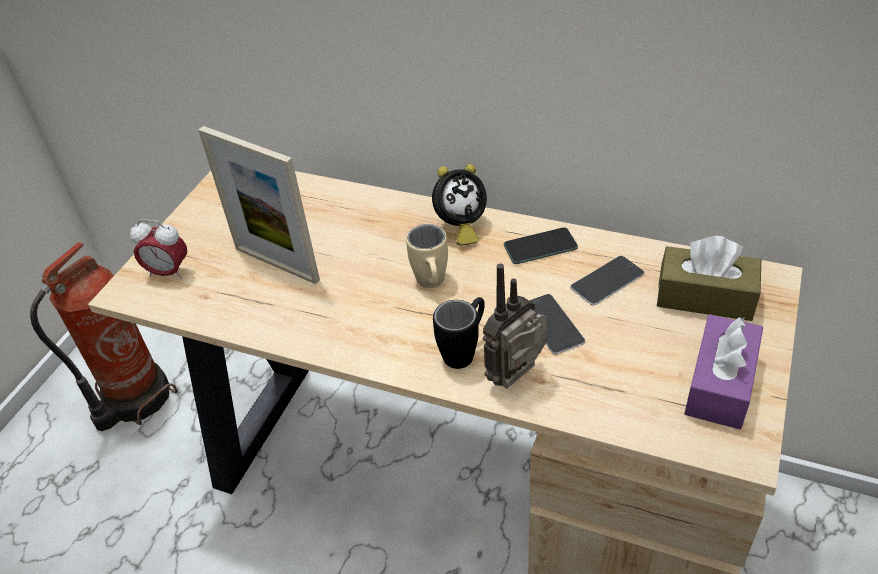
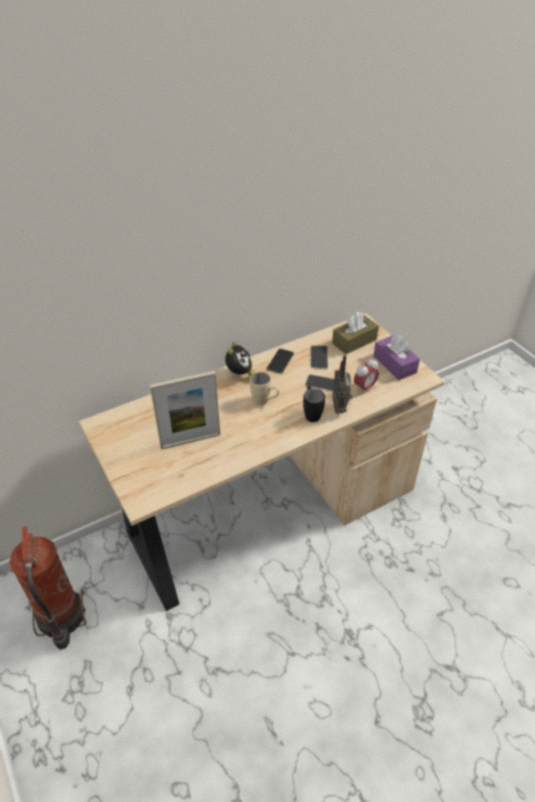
camera: 55 degrees left, 0 degrees up
(168, 272) = (146, 480): alarm clock -> alarm clock (364, 387)

